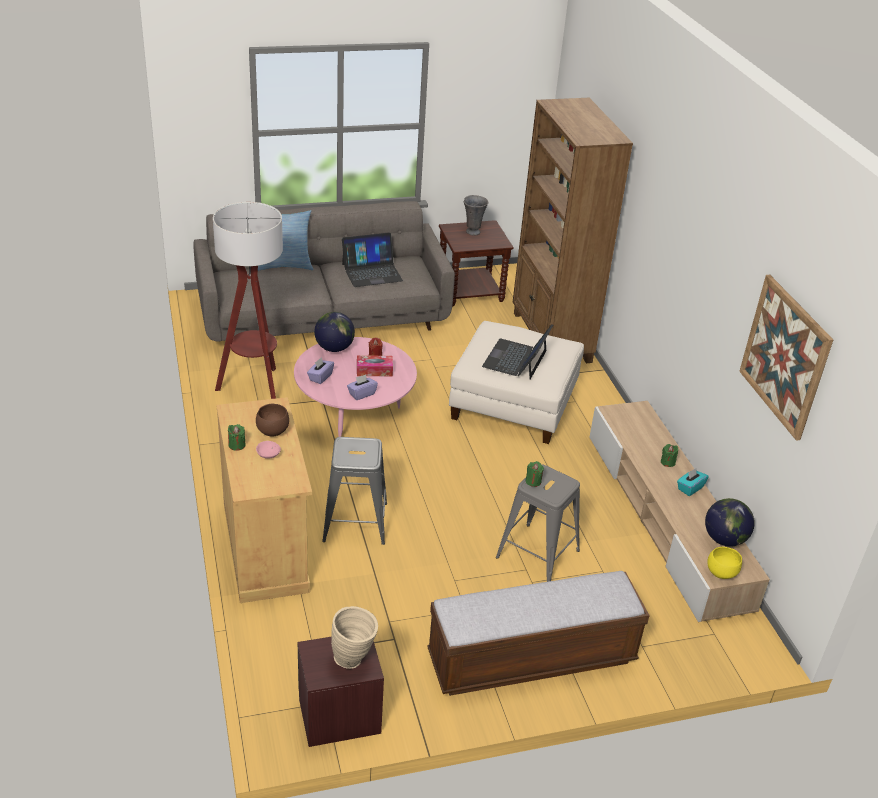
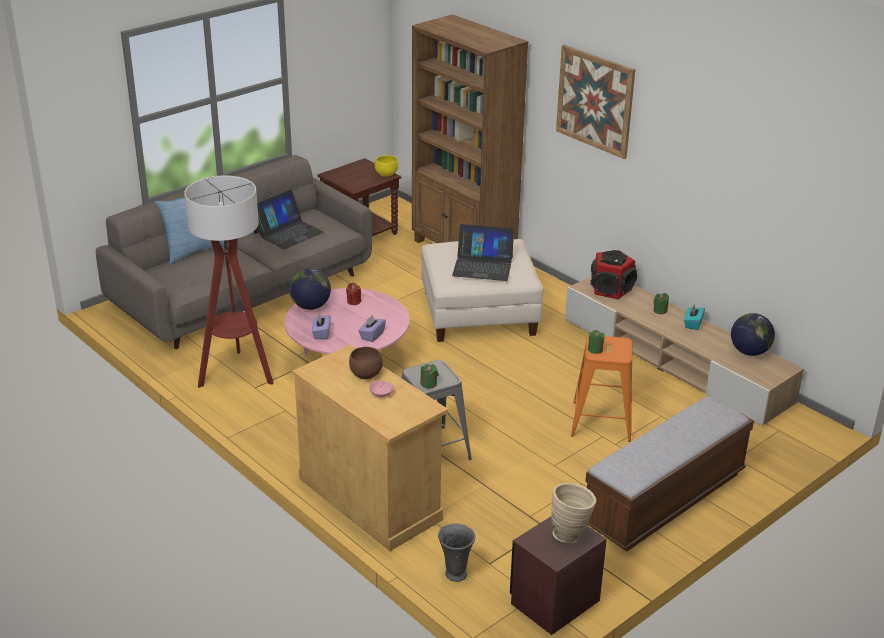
camera: 25 degrees left, 5 degrees down
(237, 445) = (345, 396): green candle -> green candle (428, 384)
(374, 370) = (364, 313): tissue box -> none
(473, 232) = (354, 172): grey vase -> grey vase (455, 574)
(516, 359) = (482, 266): laptop -> laptop turned 75 degrees counterclockwise
(537, 553) = (601, 421): grey stool -> orange stool
(637, 423) = (611, 289): none -> speaker
(721, 572) = (767, 376): yellow bowl -> yellow bowl (386, 174)
(785, 356) = (772, 173): picture -> picture (595, 101)

